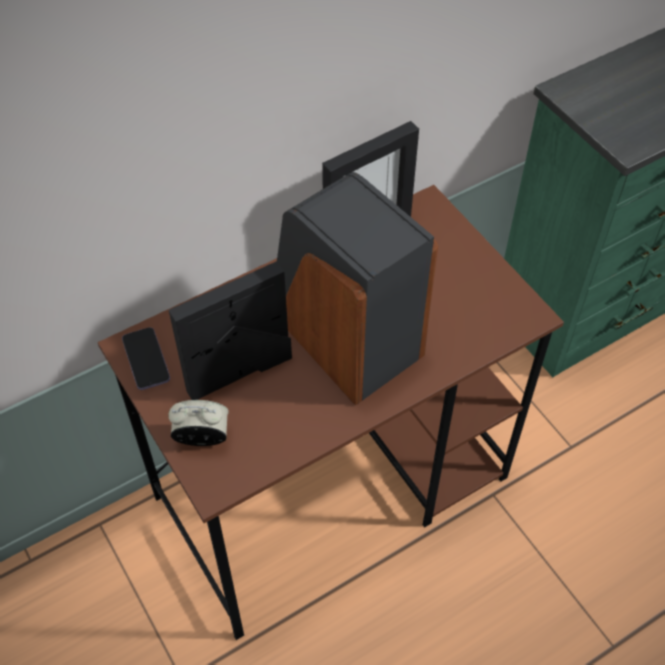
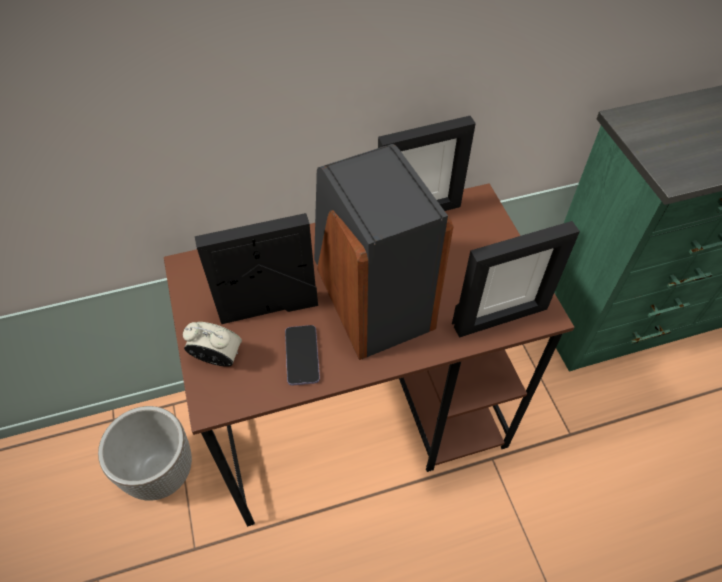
camera: 15 degrees right, 0 degrees up
(113, 608) = (161, 474): none -> planter
(146, 360) = (196, 280): phone -> phone (302, 356)
(486, 327) = (499, 316): none -> picture frame

